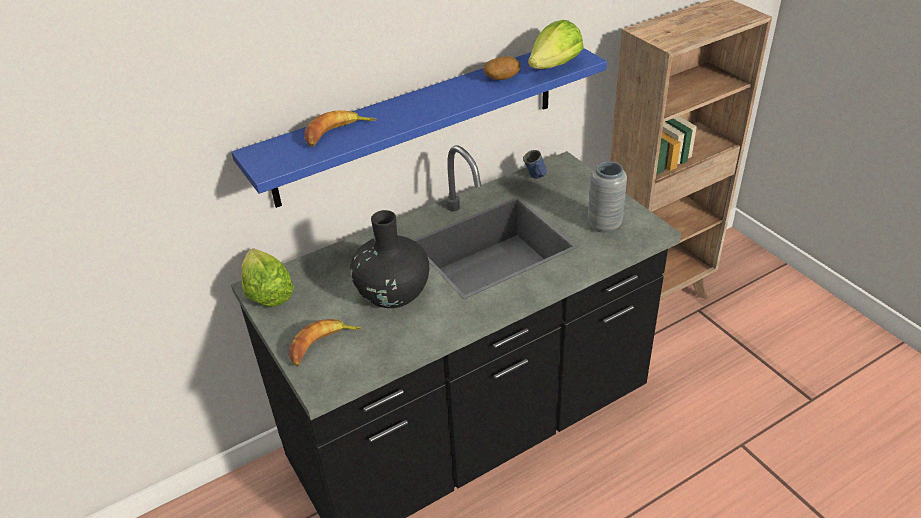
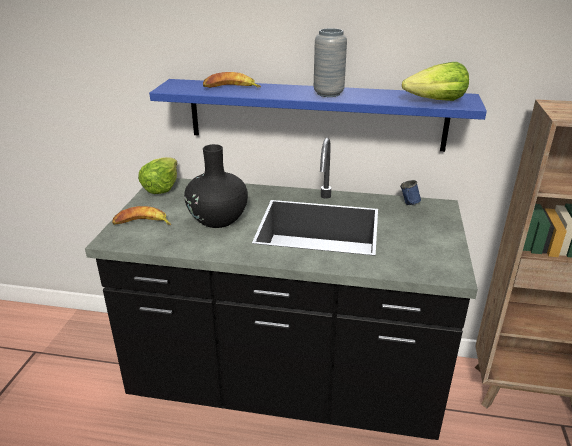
camera: 40 degrees right, 10 degrees down
(501, 78) = (384, 96): potato -> none
(604, 225) = (417, 252): grey vase -> grey vase (328, 94)

